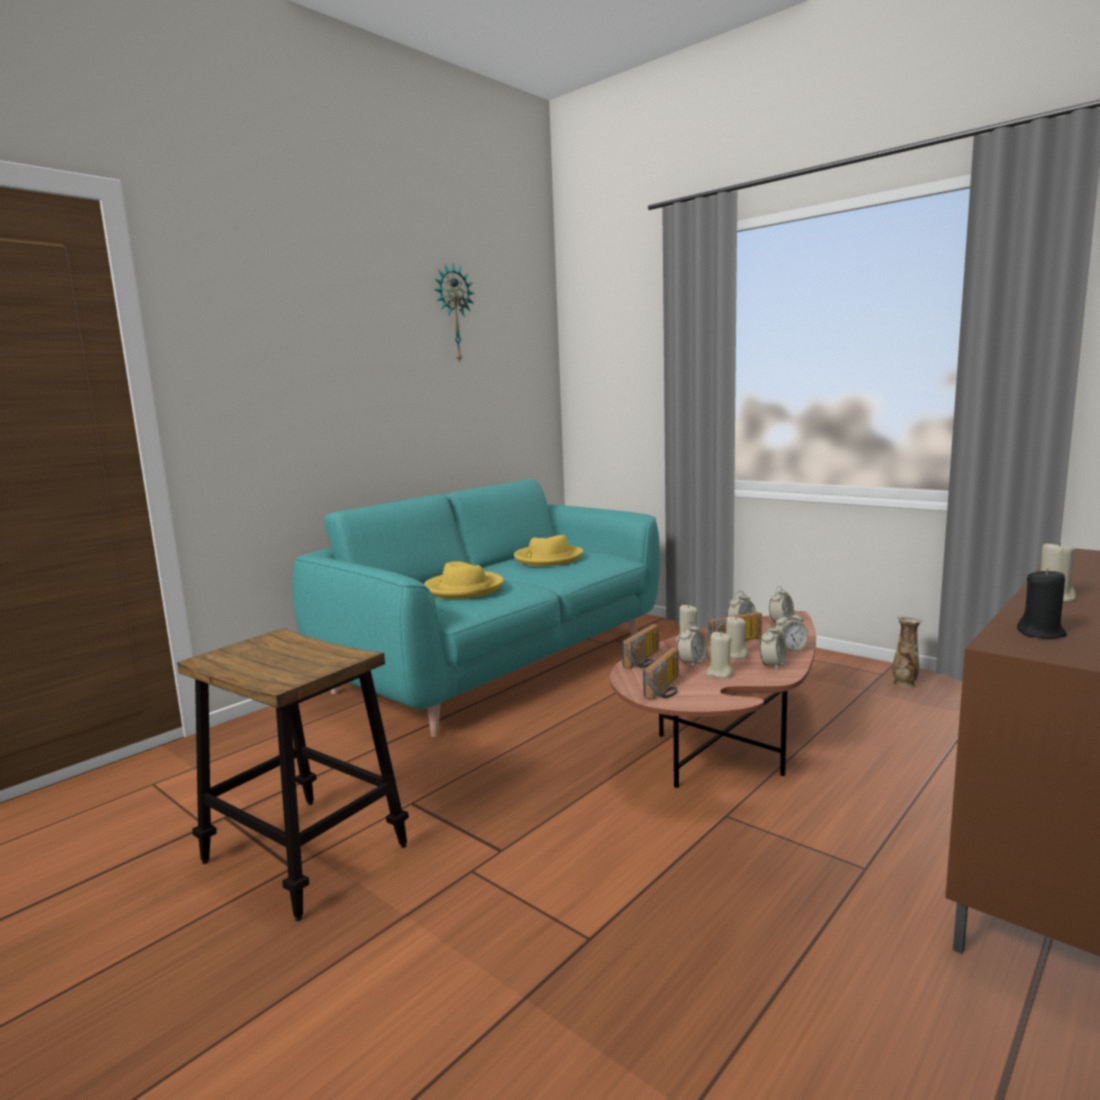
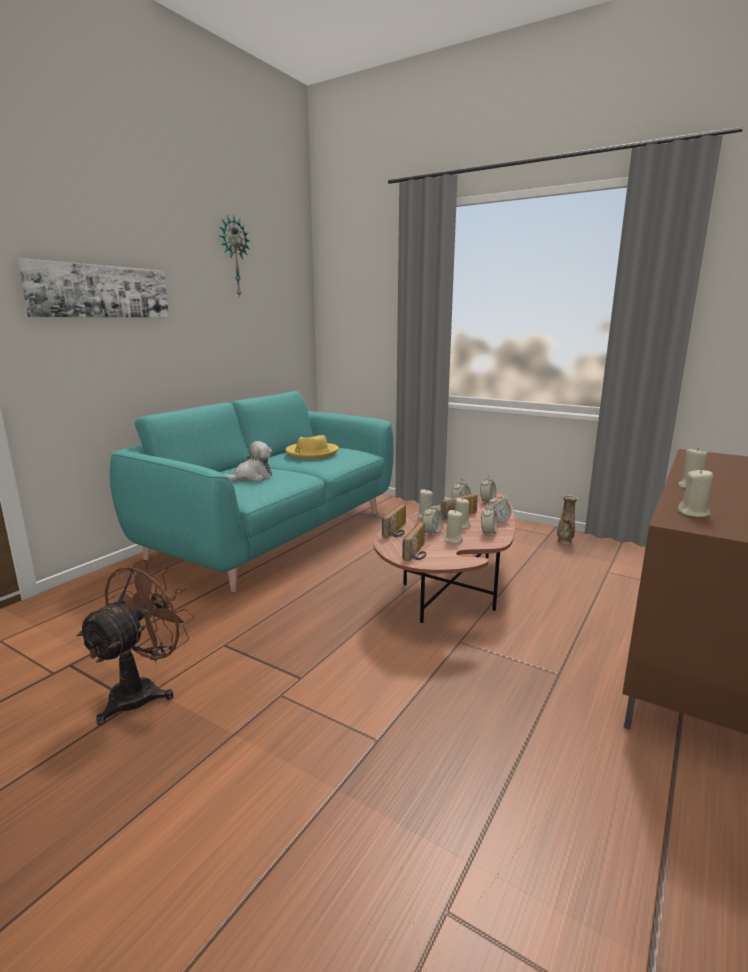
camera: 10 degrees left, 5 degrees up
(288, 364) = (100, 291): none -> picture
(305, 854) = (143, 691): stool -> brown fan
(464, 589) = (251, 477): yellow hat -> plush toy
(1041, 633) = (693, 513): black candle -> beige candle

